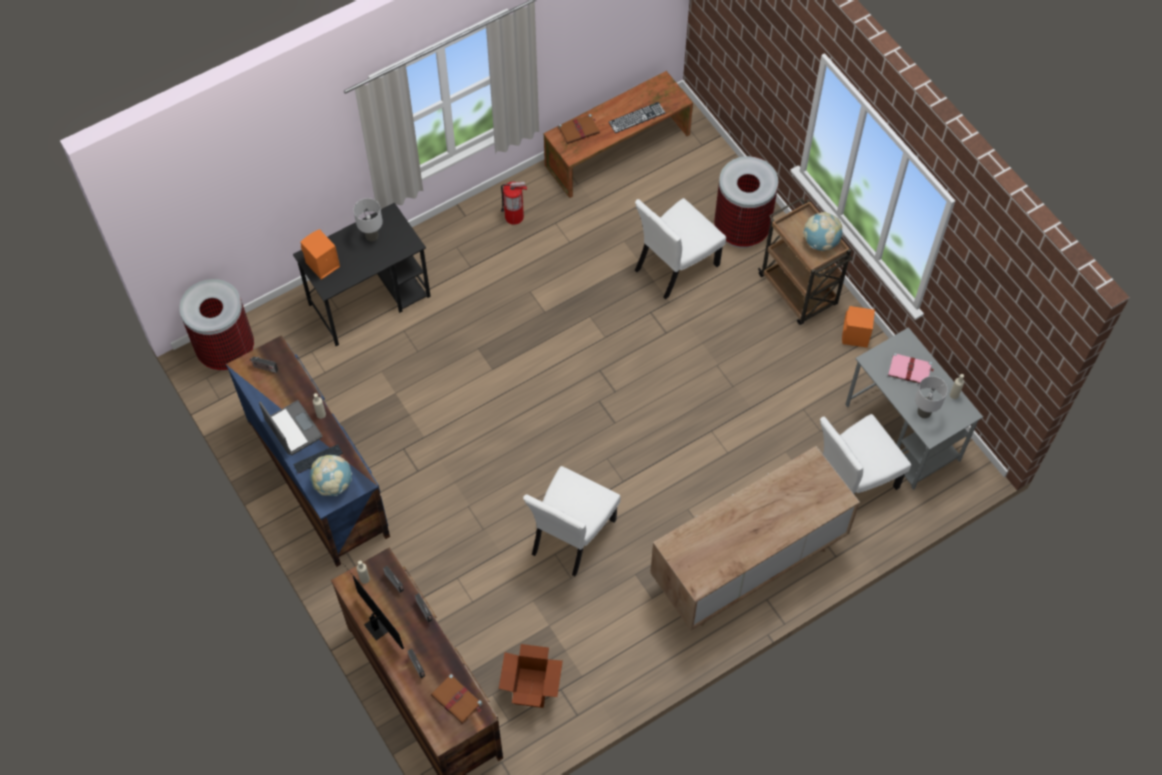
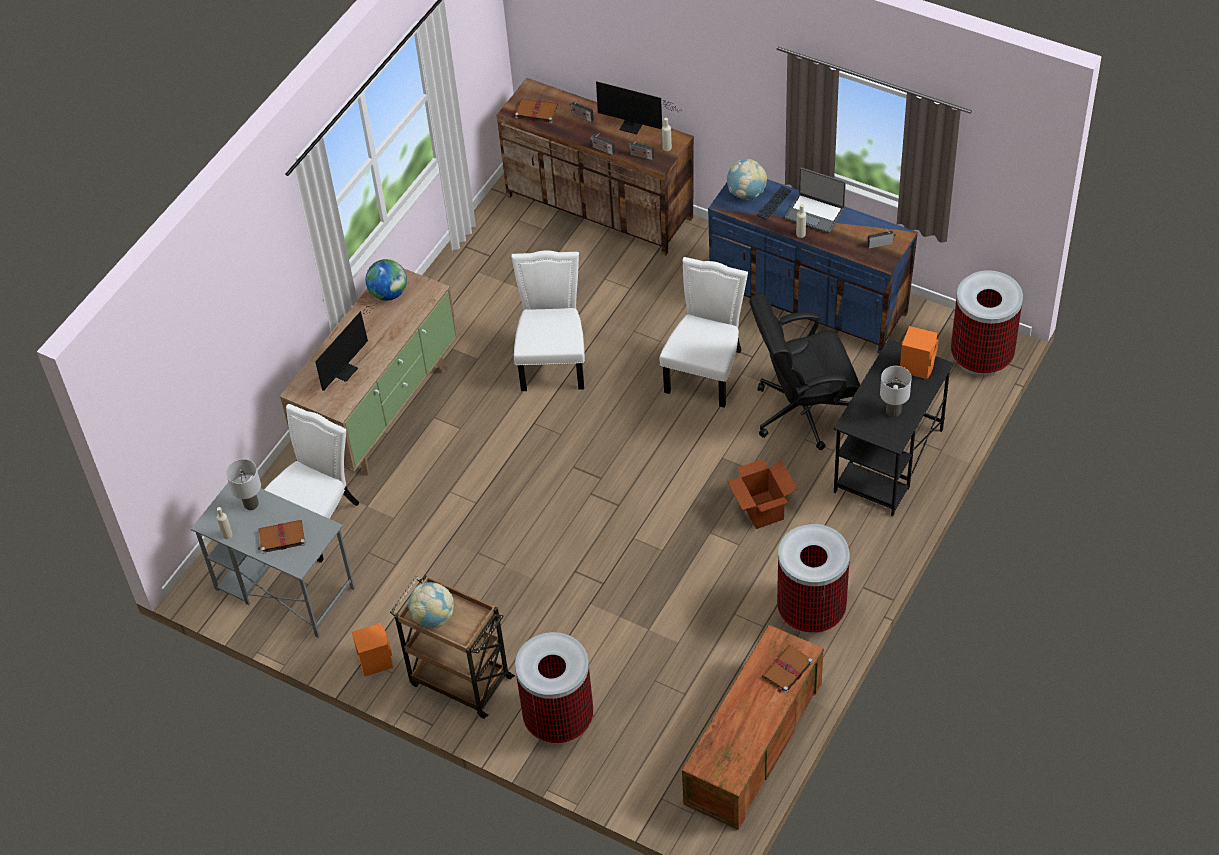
camera: 155 degrees right, 10 degrees down
(401, 376) = (803, 411): none -> black office chair
(514, 216) = (811, 611): fire extinguisher -> trash can
(531, 688) = (514, 246): cardboard box -> cardboard box (762, 510)
(637, 117) = (733, 718): keyboard -> none
(676, 265) = (606, 645): white chair -> white chair (705, 373)
(712, 563) = (389, 293): none -> globe
(788, 499) = (347, 369): none -> monitor
(910, 370) = (281, 537): pink book -> brown book

